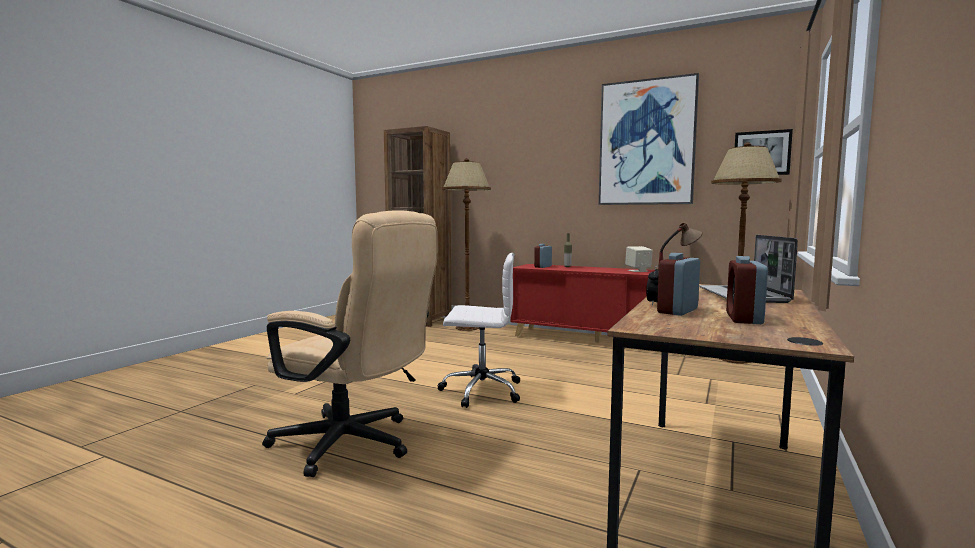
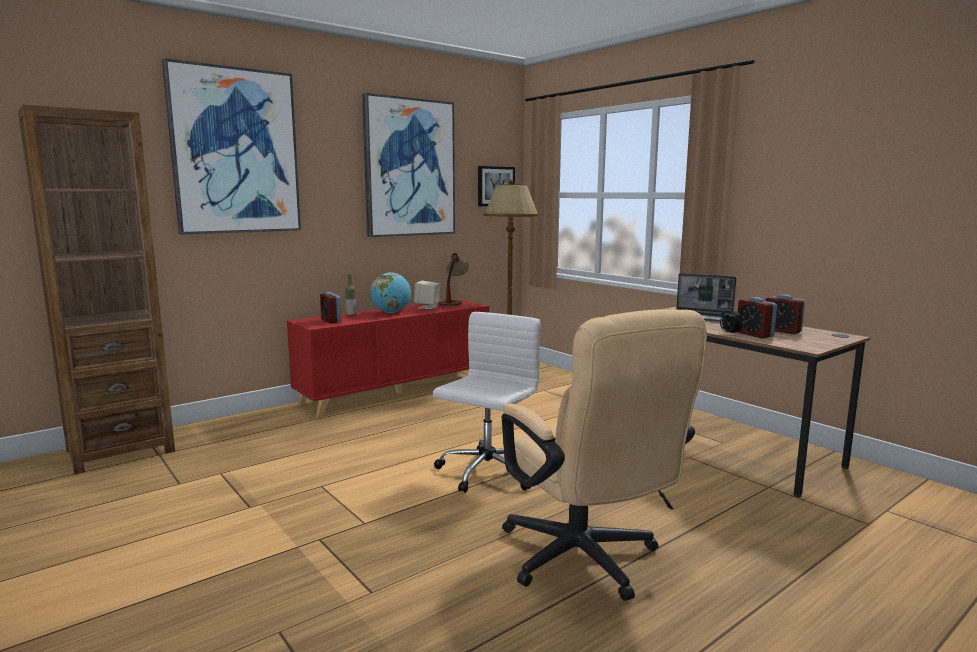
camera: 65 degrees left, 5 degrees up
(354, 445) = (586, 562): beige office chair -> beige office chair turned 105 degrees clockwise
(467, 328) = (231, 432): brown floor lamp -> none
(506, 144) = (235, 152): none -> picture
(597, 269) = (391, 312): none -> globe

